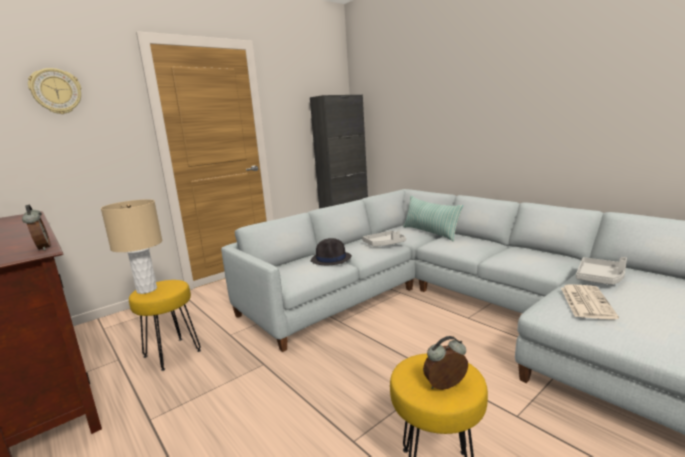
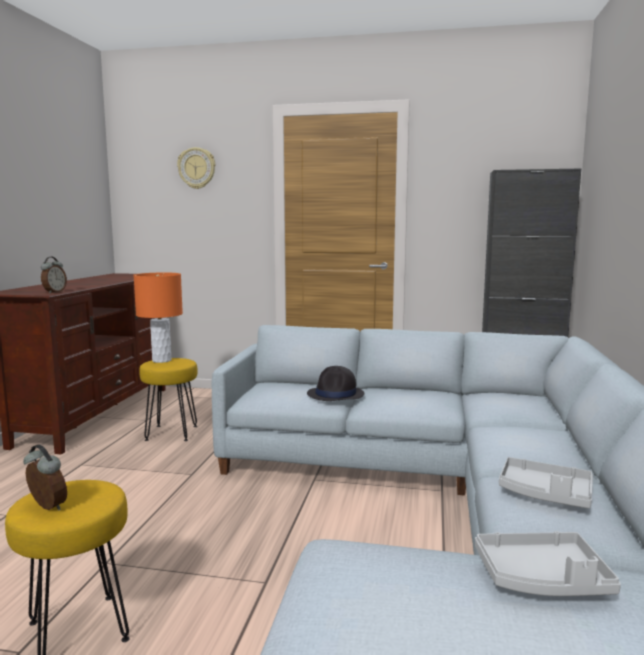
camera: 50 degrees right, 5 degrees down
(146, 290) = (161, 360): beige table lamp -> orange table lamp
(384, 244) = (430, 403): grey tray -> grey tray (545, 494)
(430, 232) = (535, 416): pillow -> none
(585, 302) = (401, 575): newspaper -> none

